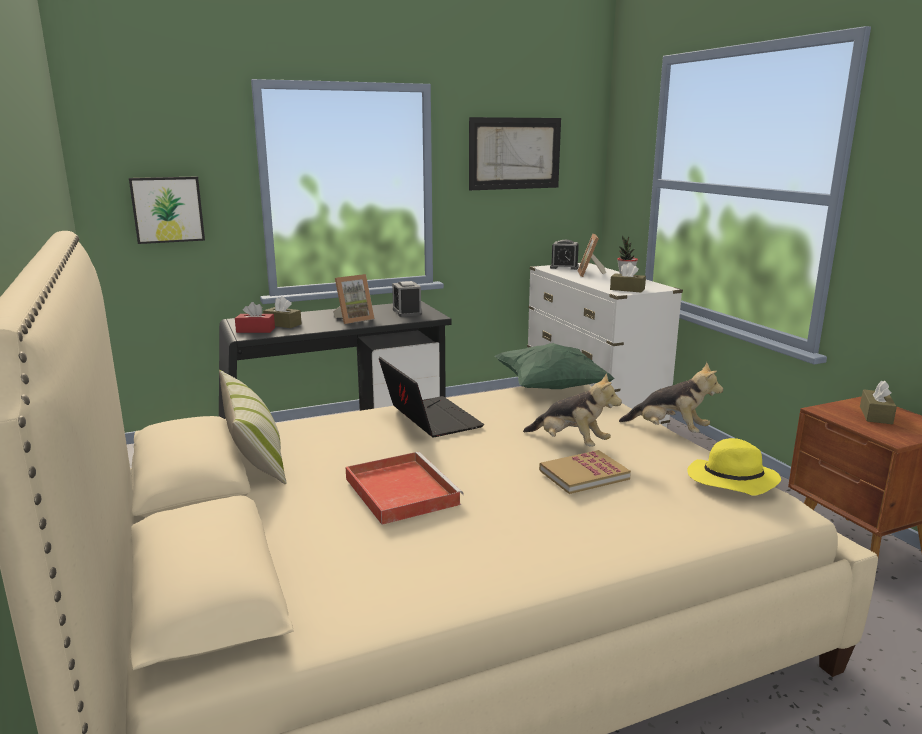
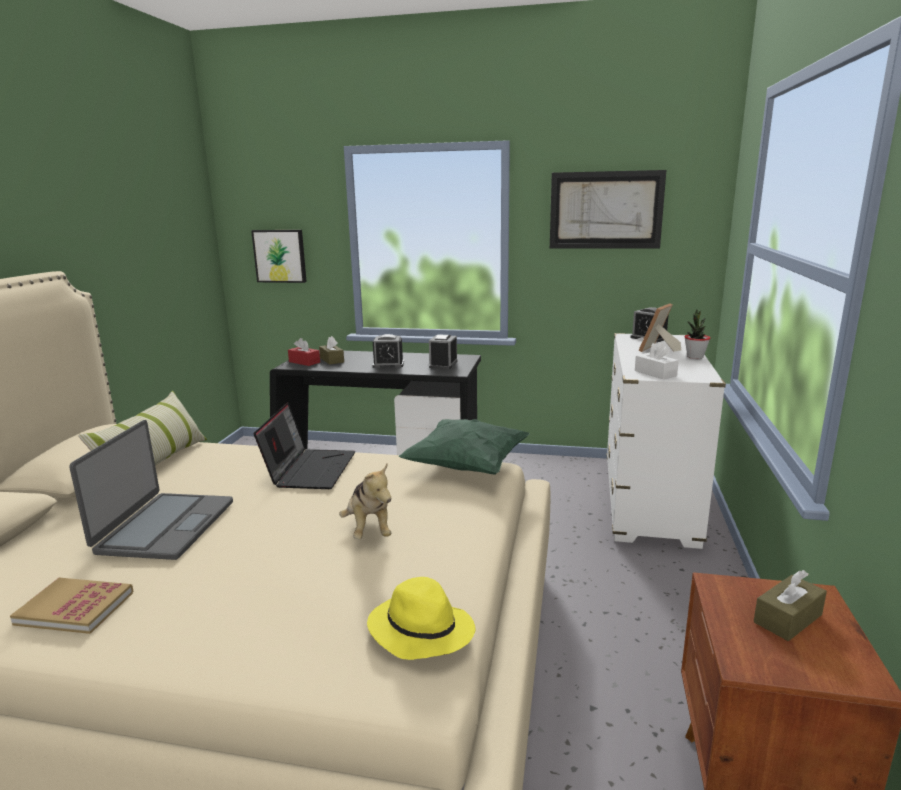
camera: 35 degrees right, 0 degrees up
(353, 319) = (388, 364): picture frame -> alarm clock
(399, 490) = (165, 527): red tray -> laptop
(584, 475) = (305, 566): book -> book (75, 608)
(627, 289) = (655, 373): brown tissue box -> white tissue box
(669, 431) = (485, 548): plush toy -> none

